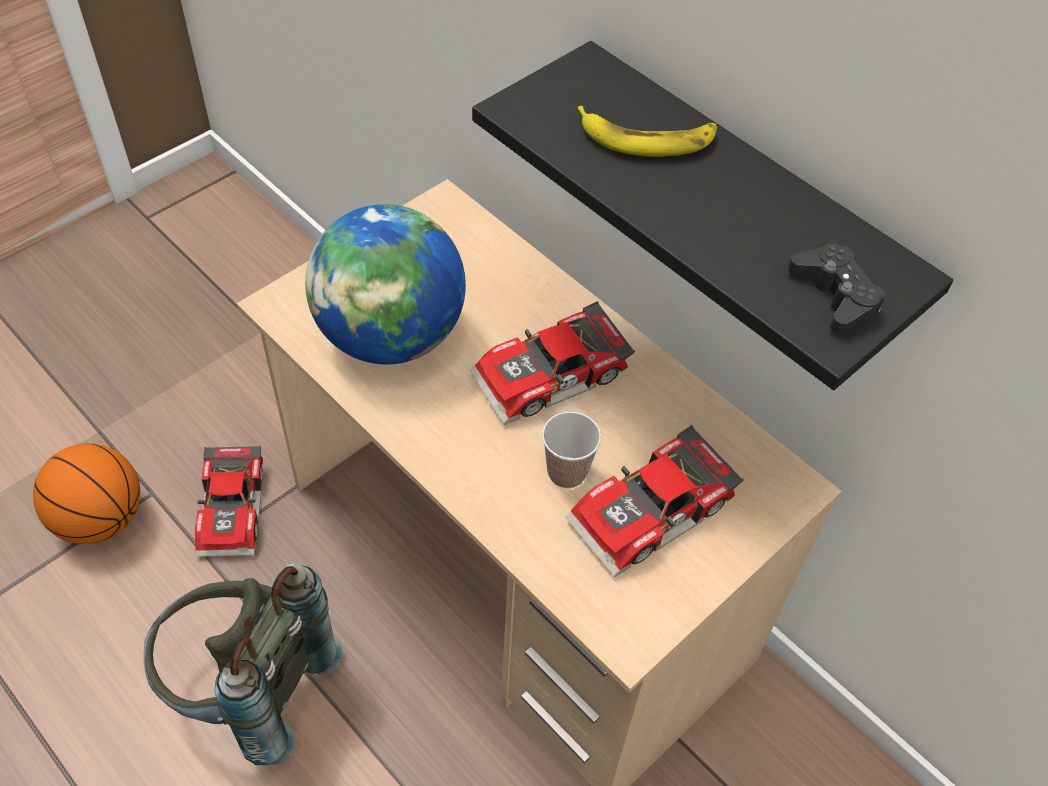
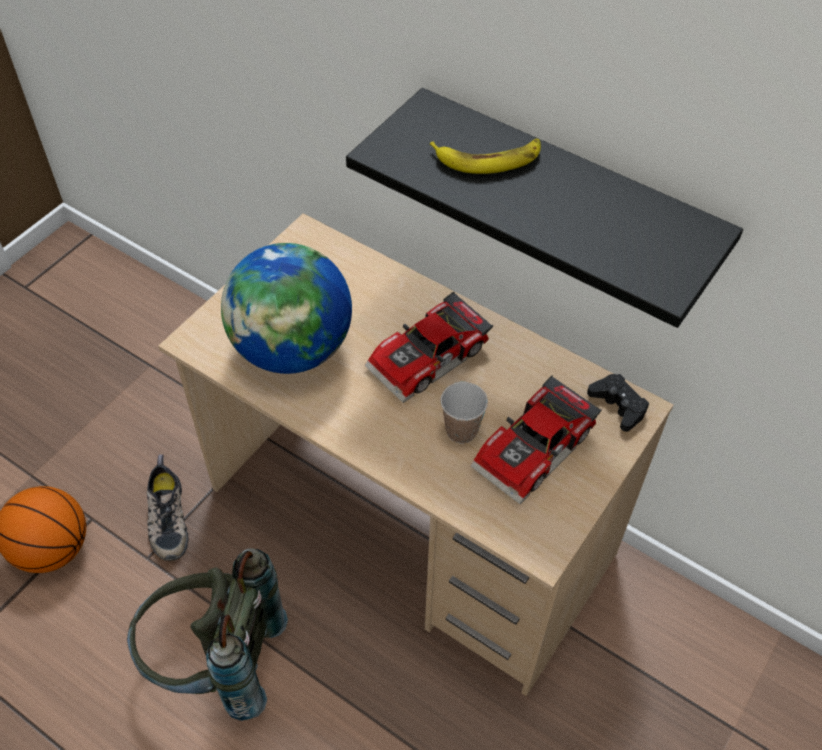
camera: 10 degrees left, 0 degrees up
(235, 509) = (166, 517): toy car -> shoe
(834, 296) = (661, 256): black game controller -> black game controller (618, 405)

